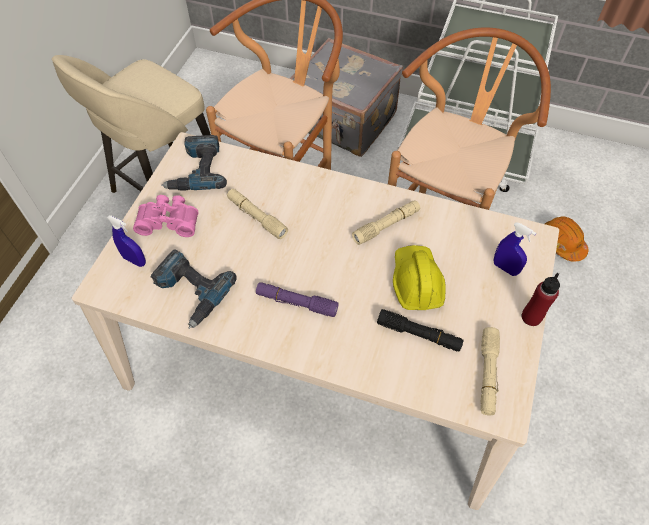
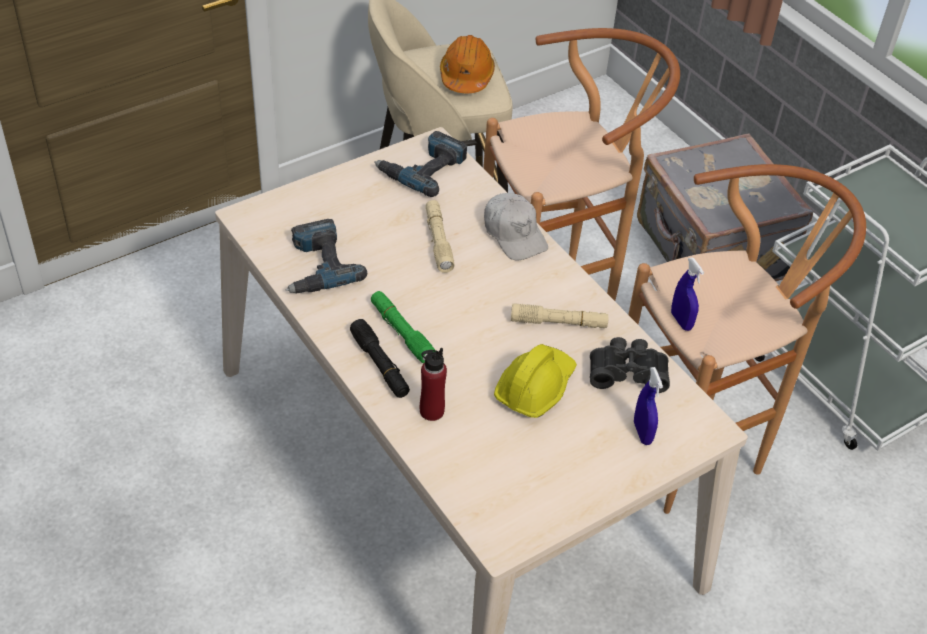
camera: 35 degrees right, 10 degrees down
(134, 260) = (294, 212): blue spray bottle -> blue spray bottle (681, 321)
(169, 221) = (355, 198): pink binoculars -> none
(296, 302) = (401, 332): purple flashlight -> green flashlight
(300, 180) = (514, 234): none -> white cap
(419, 334) = (489, 429): black flashlight -> black flashlight (380, 365)
(456, 232) = (627, 371): none -> black binoculars
(487, 374) = (520, 502): beige flashlight -> none
(531, 317) = (620, 489): red bottle -> red bottle (431, 411)
(561, 243) = (868, 551): orange hard hat -> orange hard hat (466, 76)

